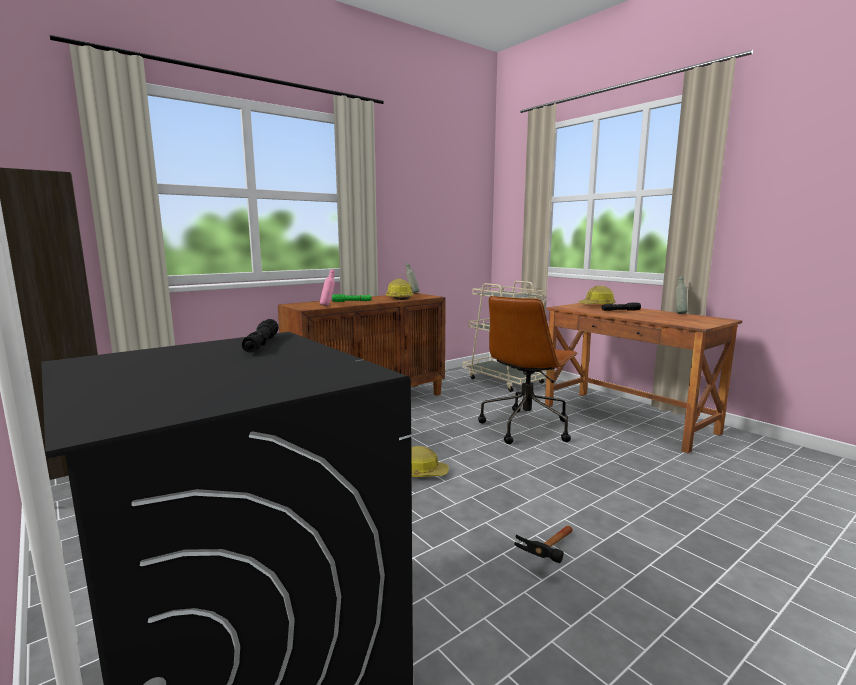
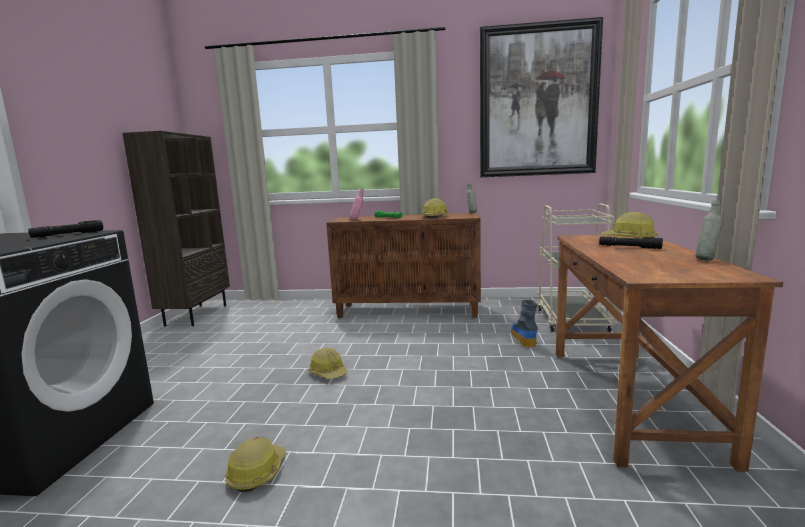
camera: 45 degrees right, 0 degrees up
(447, 188) = (537, 102): none -> picture
(503, 400) = (523, 337): none -> boot
(526, 427) = (488, 367): brown office chair -> none
(549, 559) = (257, 472): hammer -> hard hat

